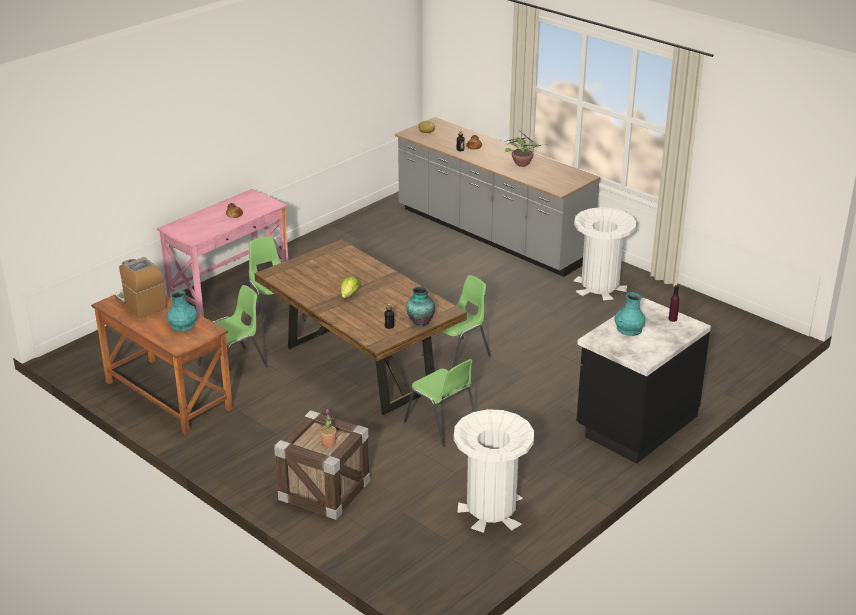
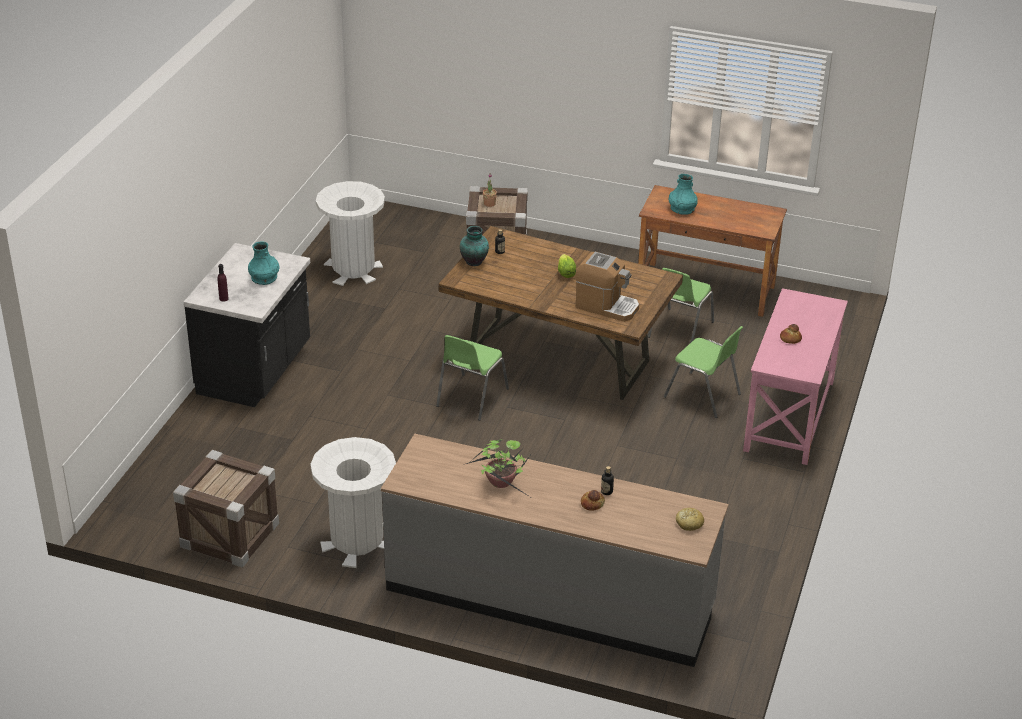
camera: 155 degrees right, 5 degrees up
(140, 304) = (745, 219): coffee machine -> coffee machine (606, 306)
(442, 425) = (438, 324): green chair -> none
(690, 309) = (230, 535): none -> crate

